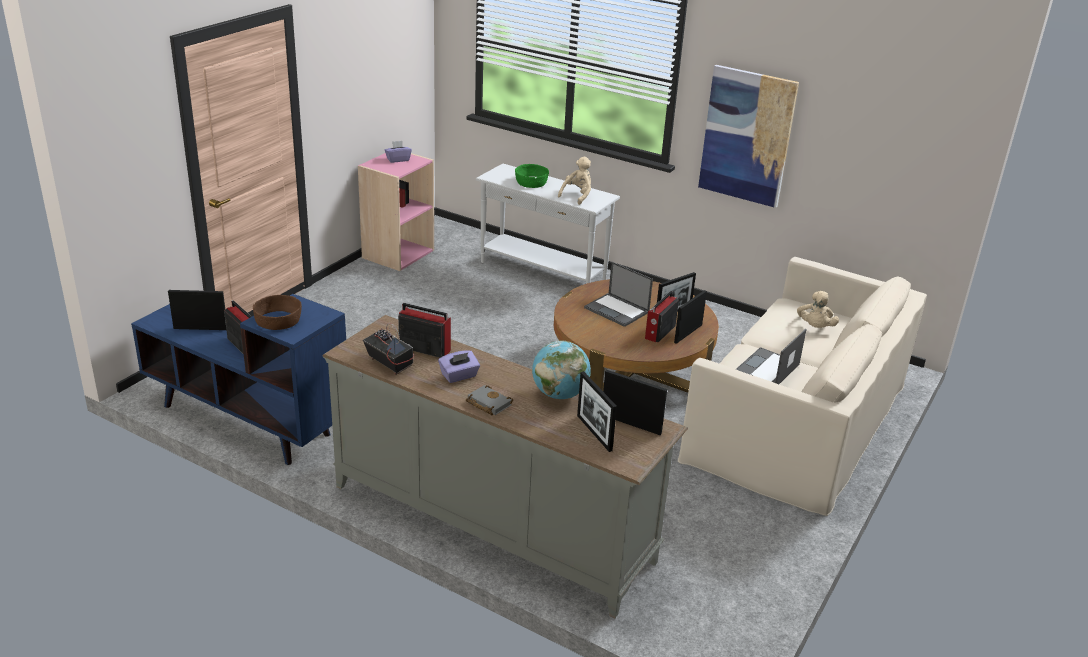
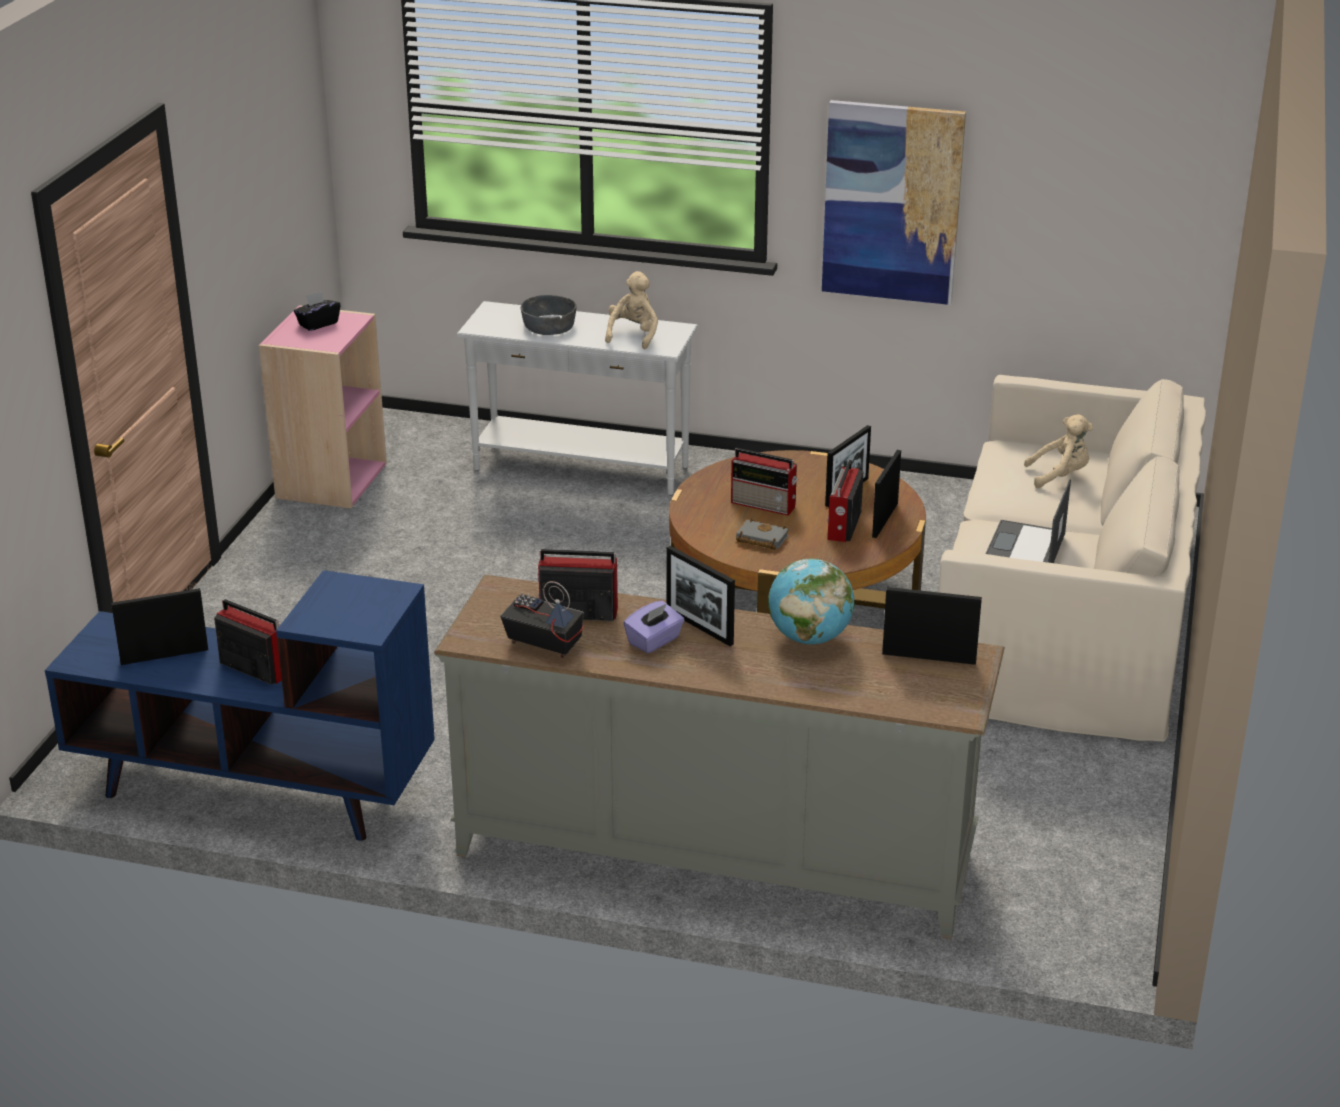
camera: 15 degrees left, 0 degrees up
(279, 320) = (333, 614): brown bowl -> none
(398, 159) = (318, 324): purple tissue box -> black tissue box
(487, 403) = (718, 671): grey book -> grey book (760, 539)
(531, 182) = (548, 325): green bowl -> grey bowl
(594, 433) = (887, 680): picture frame -> picture frame (699, 627)
(617, 310) = (765, 505): laptop -> radio
(815, 327) = (1060, 476): beige plush toy -> beige plush toy turned 90 degrees counterclockwise

